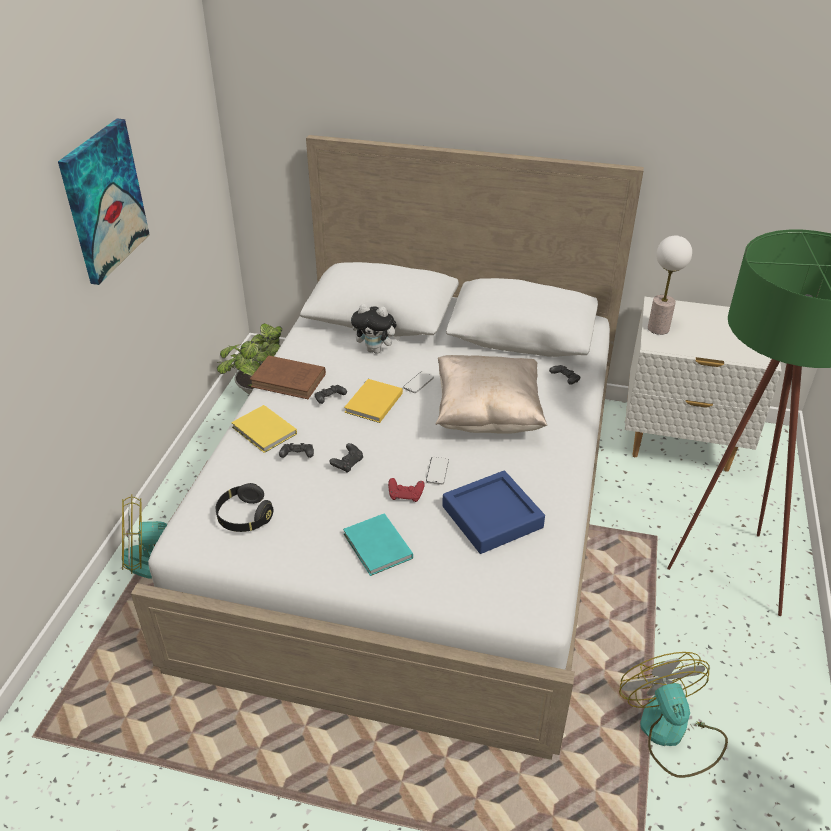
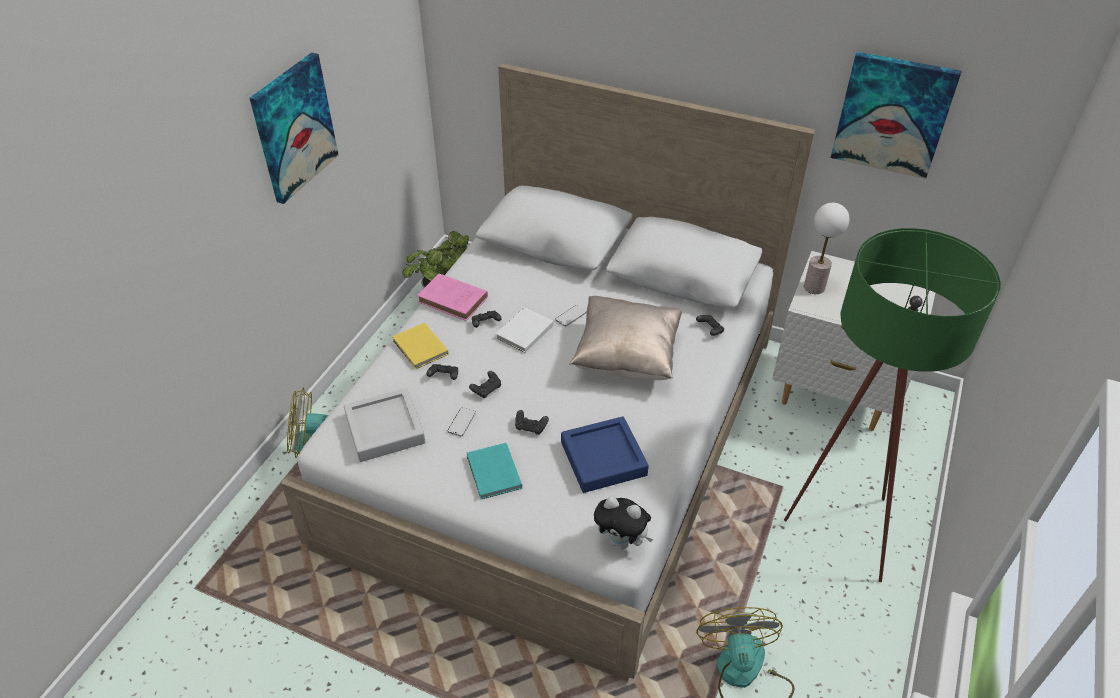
camera: 10 degrees right, 5 degrees up
(244, 517) = (385, 429): black headphones -> grey tray
(290, 381) = (454, 300): brown book -> pink book
(372, 403) = (523, 332): yellow book -> white book
(376, 350) = (540, 277): plush toy -> plush toy (622, 541)
(405, 495) = (531, 427): red game controller -> black game controller
(437, 471) = (565, 407): phone -> phone (461, 422)
(720, 143) = (893, 114): none -> picture

